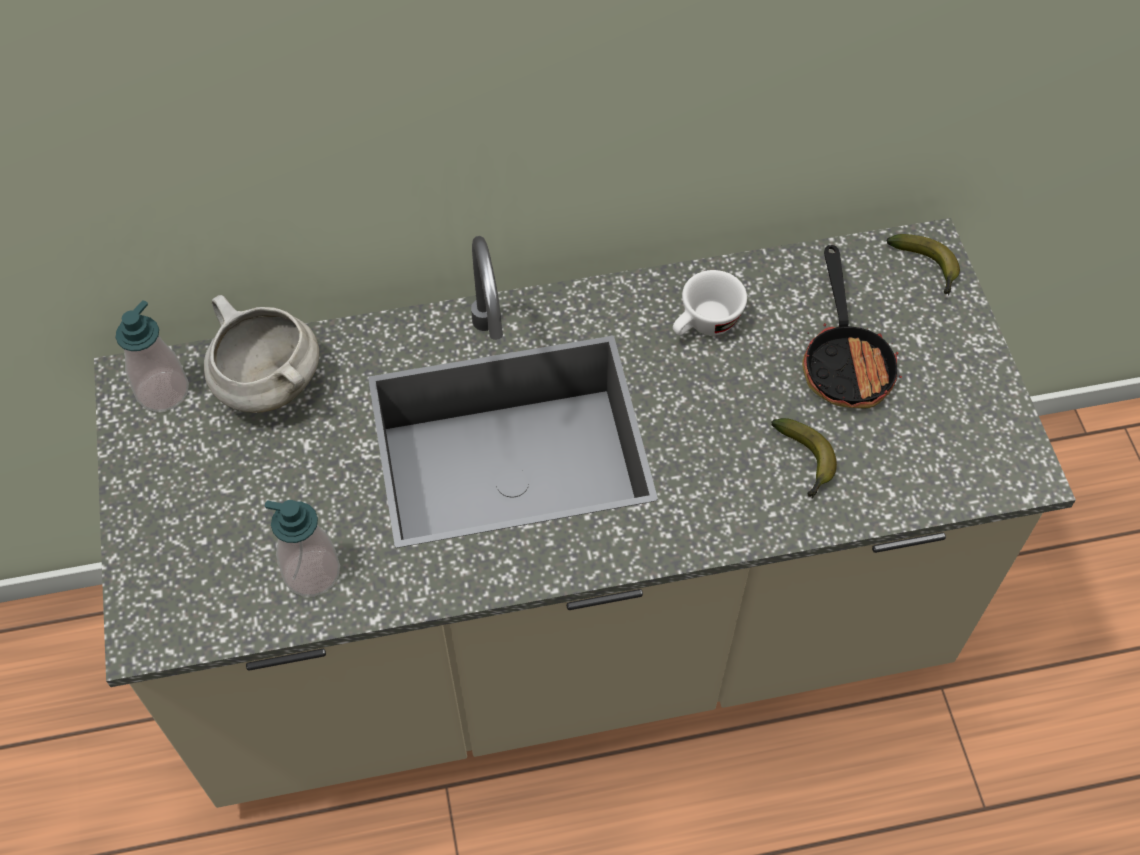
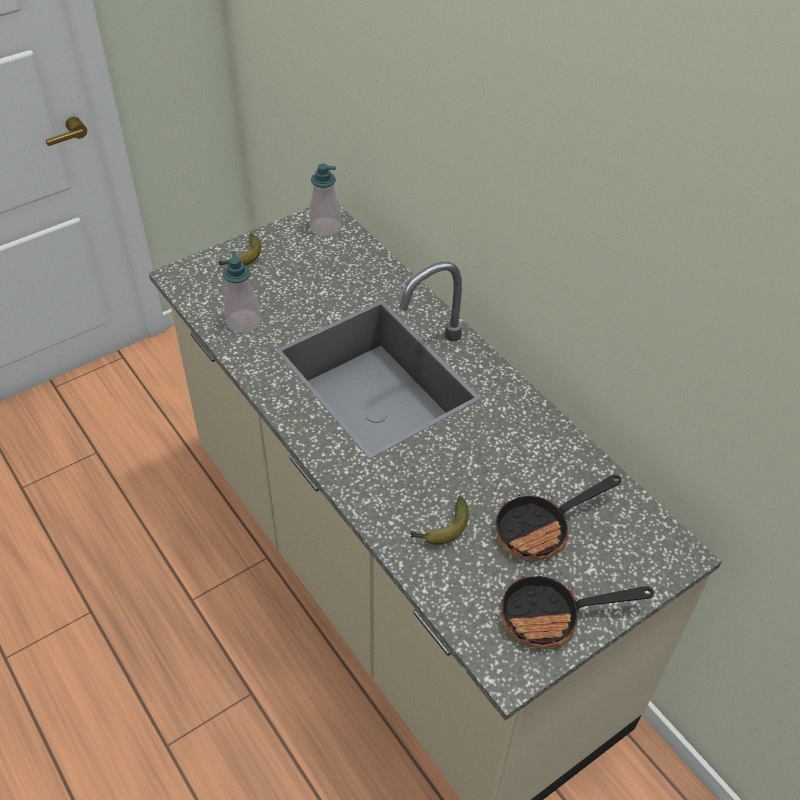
camera: 65 degrees right, 10 degrees down
(267, 384) = (353, 263): white cooking pot -> none
(704, 325) = (520, 441): white cup -> none
(927, 268) = (660, 558): banana -> banana (242, 258)
(968, 403) = (552, 617): none -> frying pan

